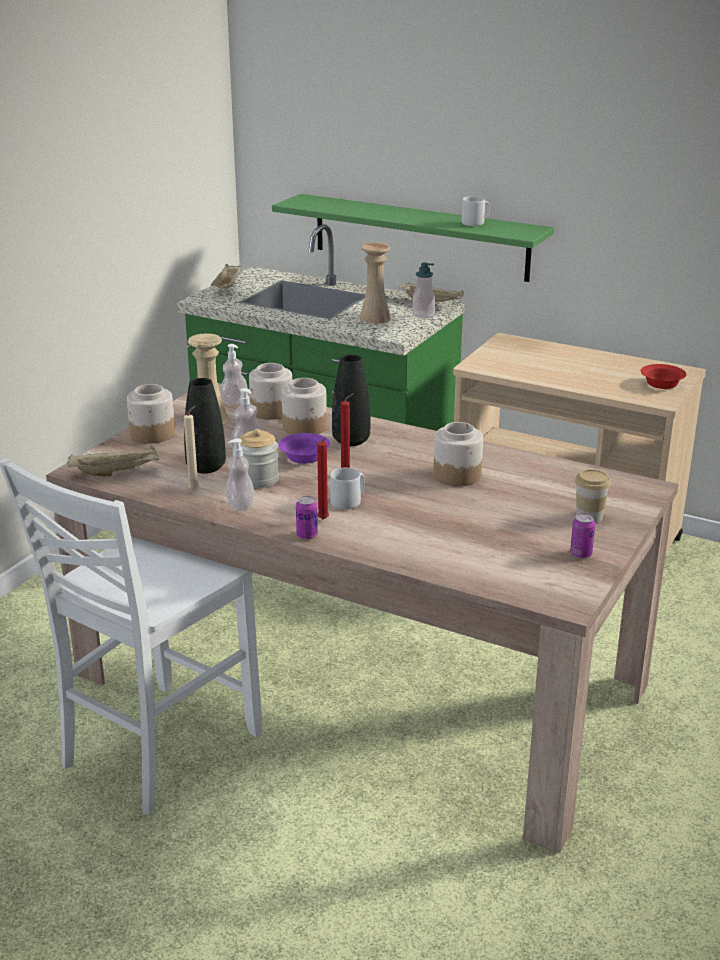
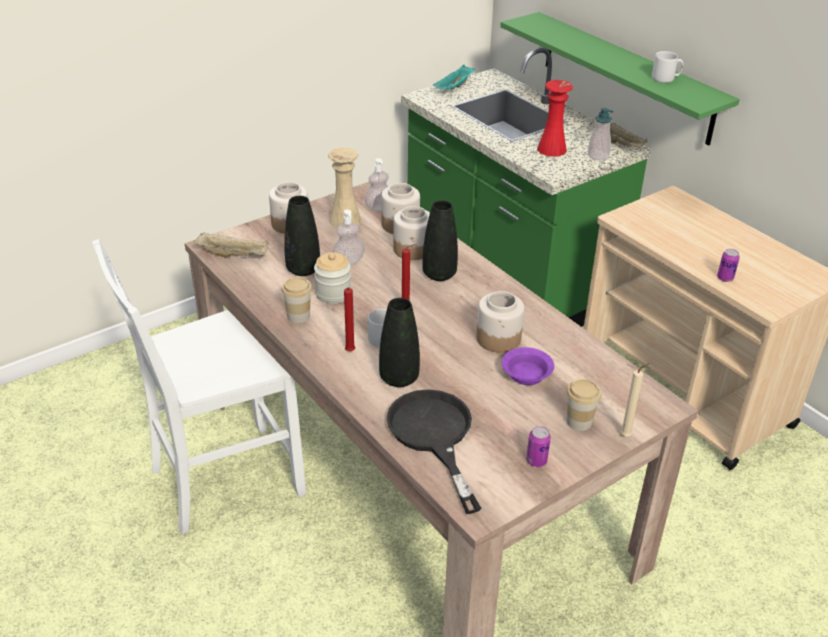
camera: 25 degrees right, 10 degrees up
(195, 489) = (278, 289): beige candle -> beige candle (627, 435)
(228, 287) = (454, 88): beige tray -> turquoise tray
(240, 505) = (298, 316): soap dispenser -> cup
(303, 457) = (386, 281): purple bowl -> purple bowl (525, 375)
(307, 535) = (324, 364): can -> can (725, 278)
(375, 318) = (551, 149): beige vase -> red vase
(393, 528) = (399, 378): none -> black vase
(471, 561) = (434, 436): none -> black frying pan
(662, 384) = (787, 286): red bowl -> none

